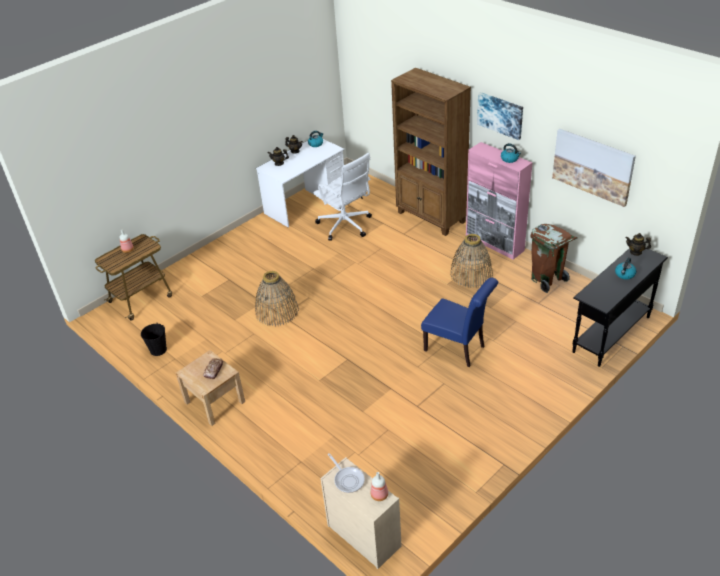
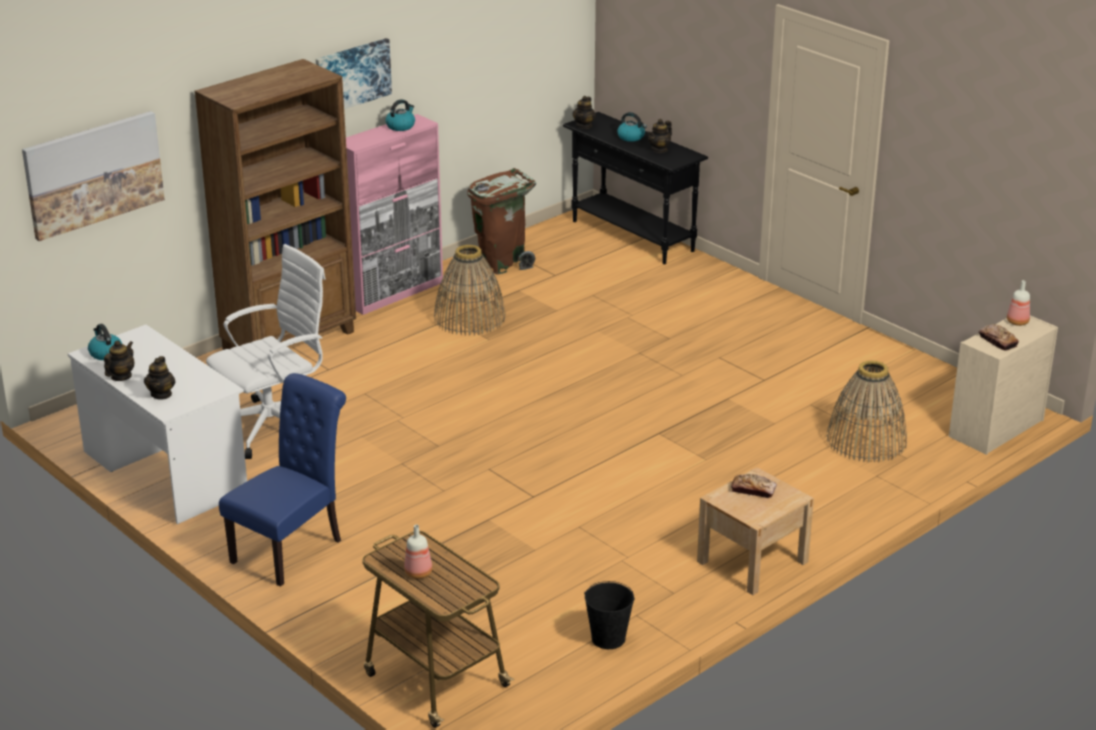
camera: 90 degrees left, 10 degrees down
(277, 311) = (521, 502): basket -> basket (866, 440)
(348, 479) = (997, 341): frying pan -> bread
(458, 349) = (648, 341): blue chair -> blue chair (292, 548)
(593, 166) = (489, 60): picture -> picture (93, 174)
(608, 289) = (659, 149): none -> teapot

